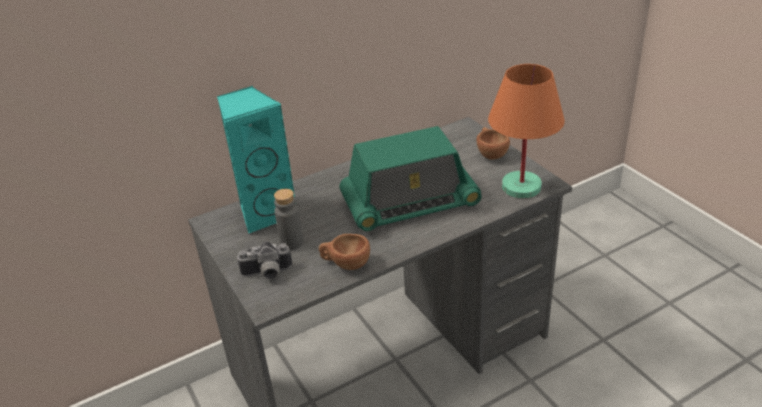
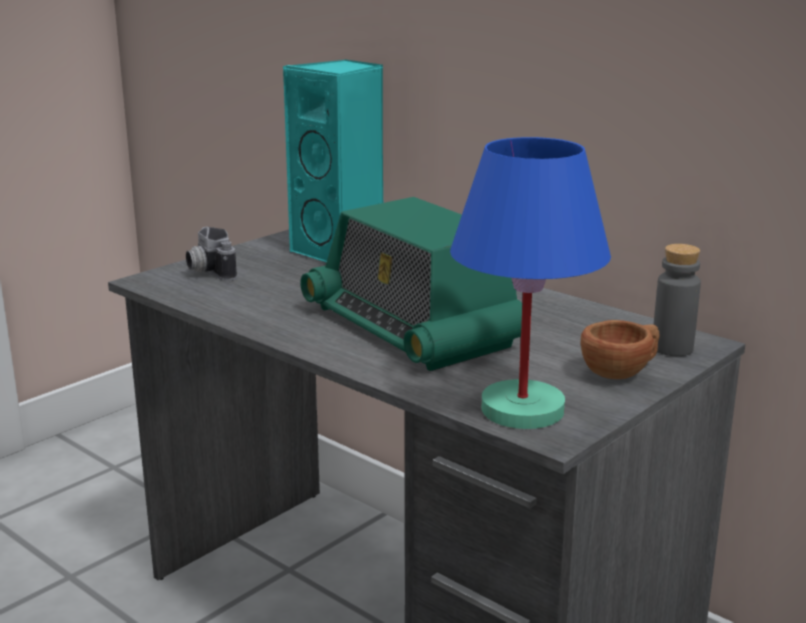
camera: 70 degrees right, 15 degrees down
(292, 242) = (279, 274): grey bottle -> grey bottle (672, 348)
(345, 264) = (239, 307): brown cup -> none
(520, 186) = (523, 409): orange table lamp -> blue table lamp

